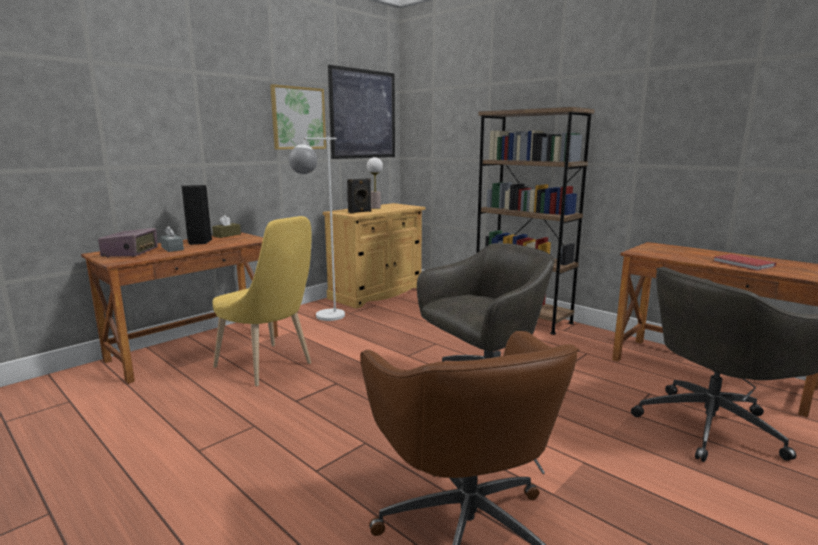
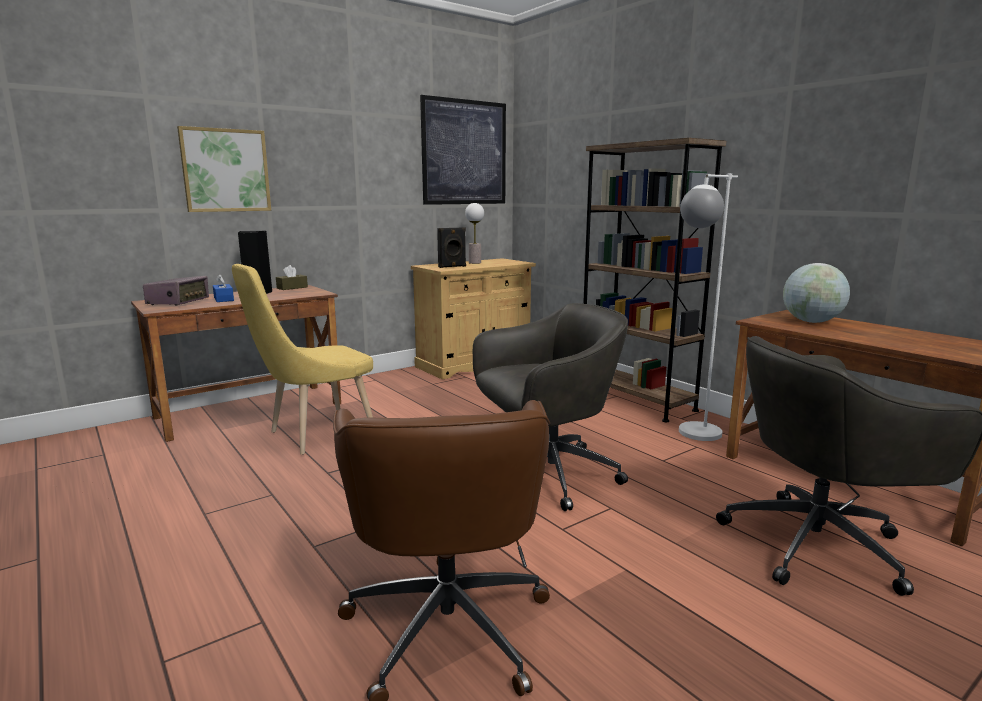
camera: 10 degrees right, 0 degrees up
(172, 248) = (223, 299): grey tissue box -> blue tissue box
(268, 367) = (315, 435): yellow chair -> yellow chair turned 90 degrees clockwise
(298, 118) = (382, 157): picture -> picture (225, 170)
(323, 319) = (399, 388): white floor lamp -> white floor lamp (692, 437)
(675, 251) = (811, 322): none -> globe
(742, 264) = (889, 339): red book -> none

